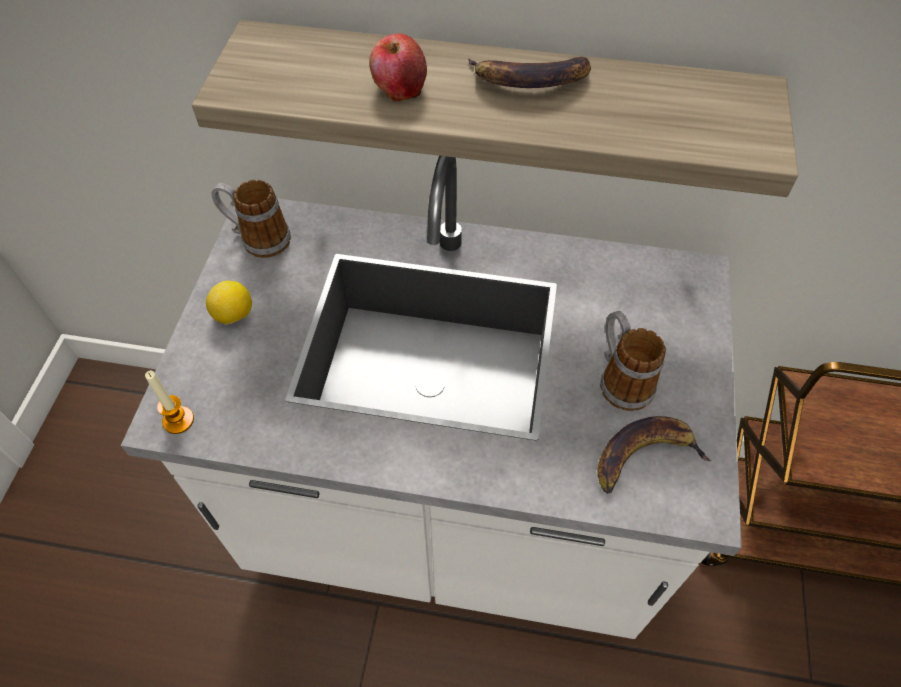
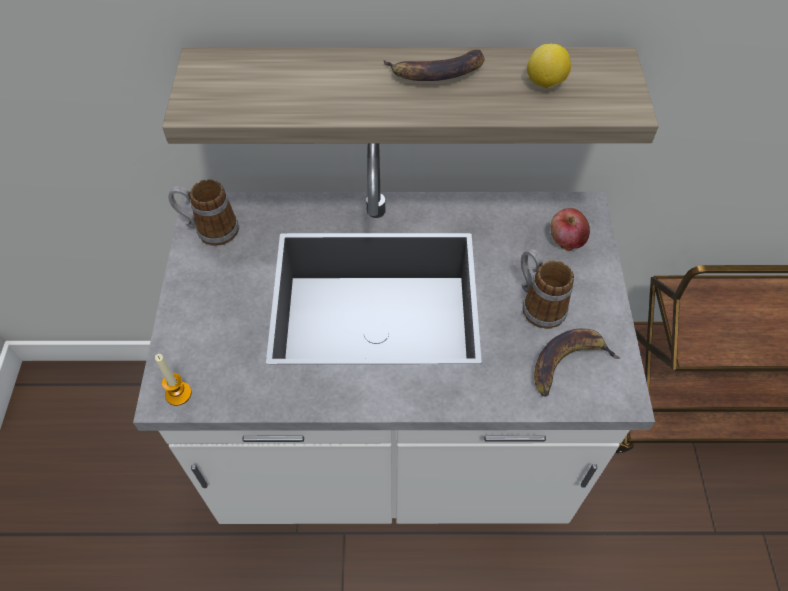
camera: 10 degrees left, 0 degrees up
(234, 315) = (205, 298): lemon -> lemon (545, 83)
(399, 88) = (333, 92): apple -> apple (566, 240)

